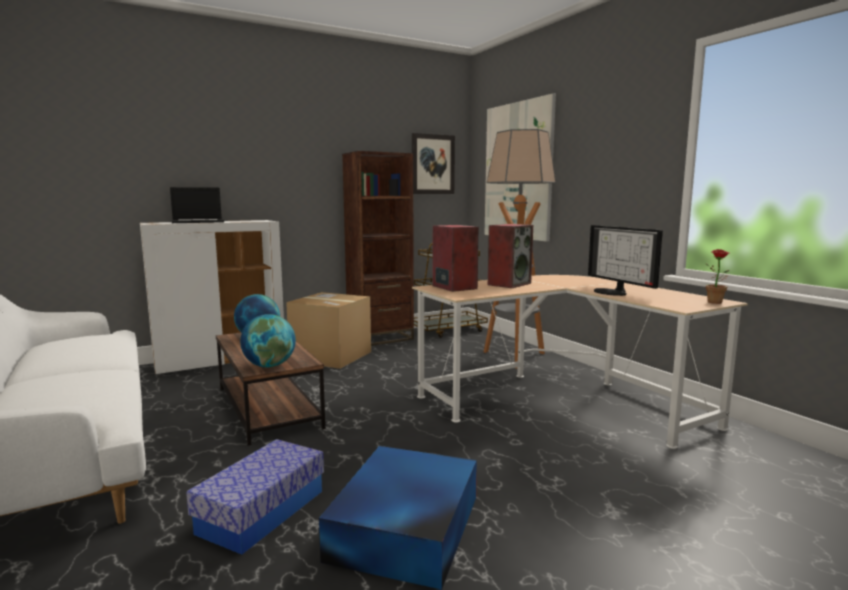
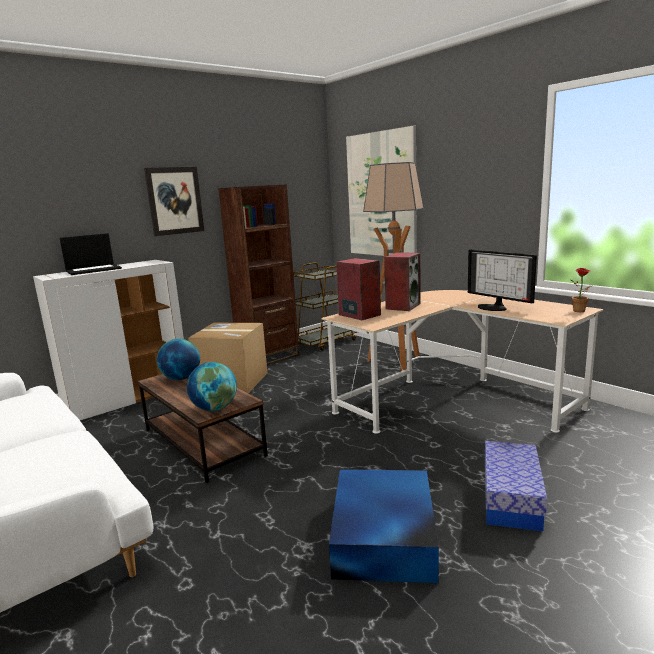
camera: 10 degrees left, 5 degrees up
(262, 512) = (255, 543): storage box -> storage box (511, 498)
(433, 164) = (298, 190): picture -> picture (175, 201)

